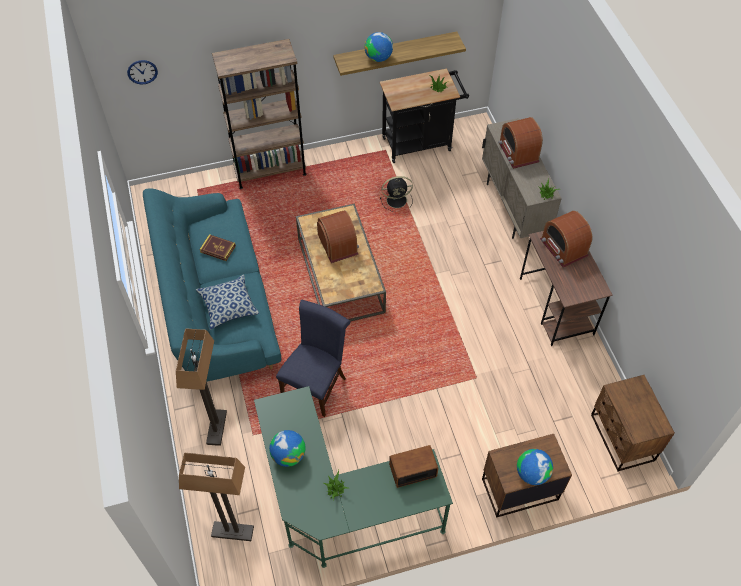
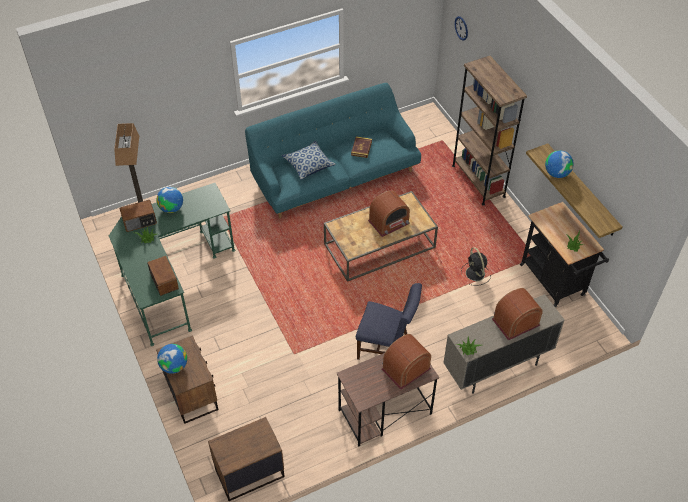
camera: 80 degrees right, 5 degrees down
(216, 427) = (225, 196): floor lamp -> none
(303, 497) = (140, 221): none -> radio
(316, 384) = (270, 247): blue chair -> blue chair (386, 347)

